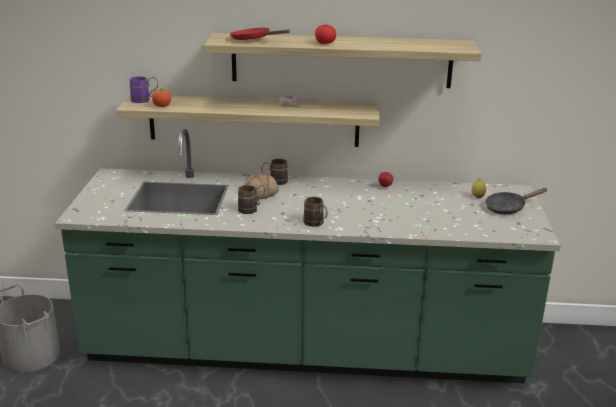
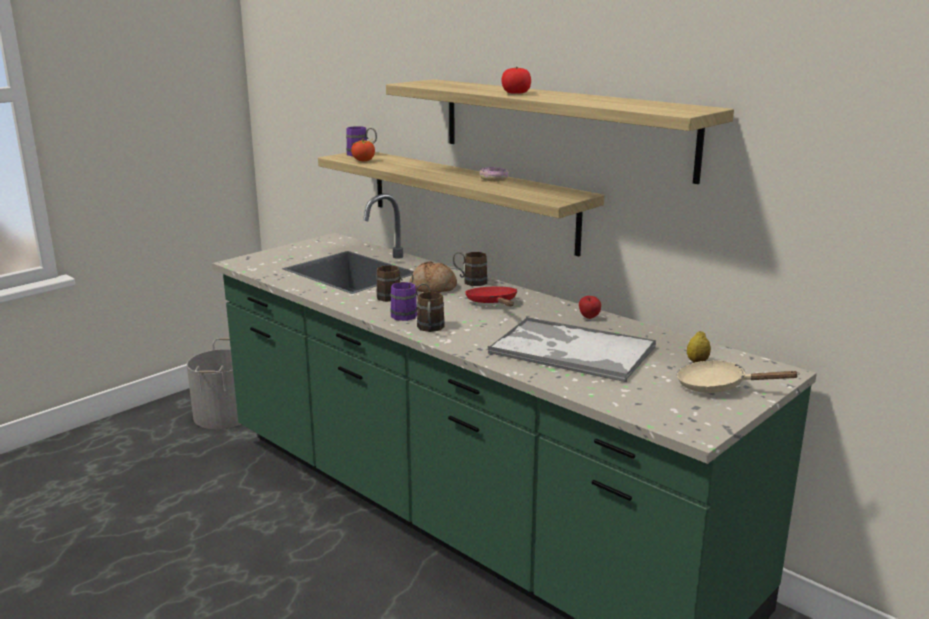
camera: 40 degrees right, 5 degrees down
(254, 40) = (449, 85): red frying pan -> red frying pan (493, 303)
(286, 218) = (410, 315): none -> purple mug
(412, 211) = (570, 350): none -> tray
(508, 208) = (718, 386): black frying pan -> beige frying pan

